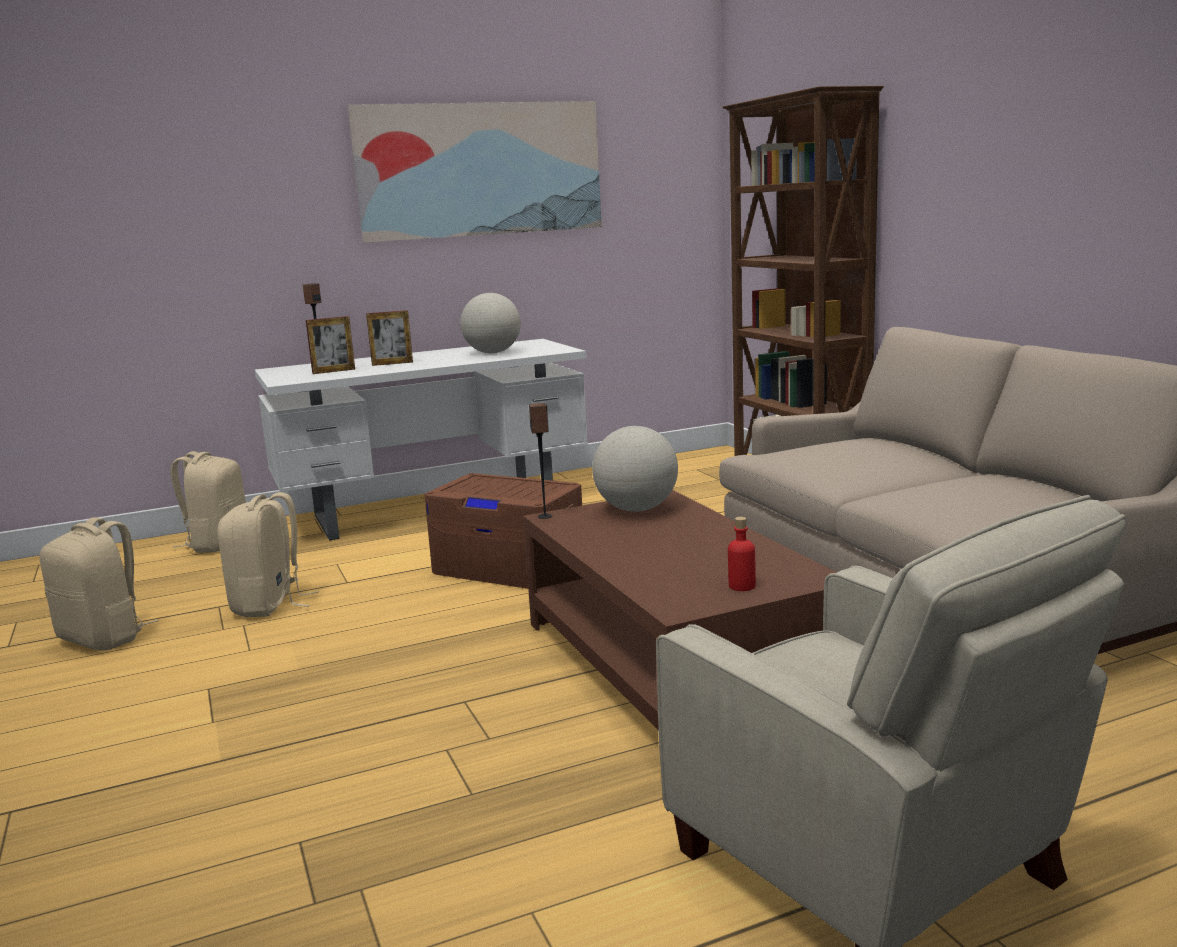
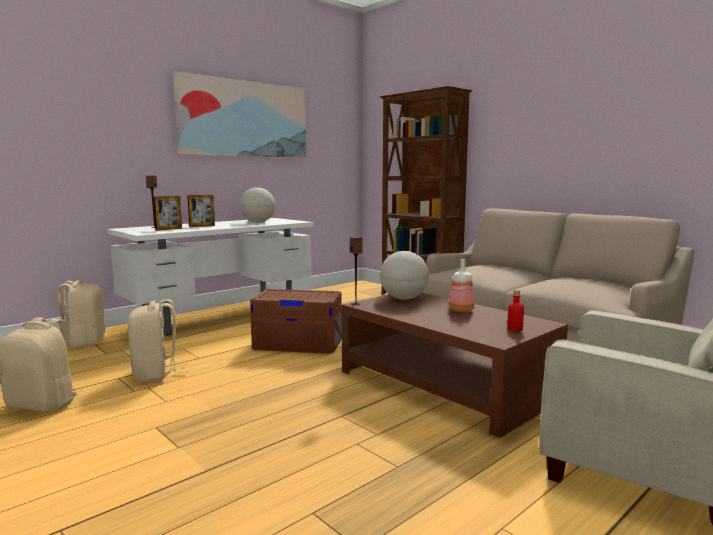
camera: 20 degrees left, 5 degrees down
(701, 539) = (460, 310): none -> bottle

